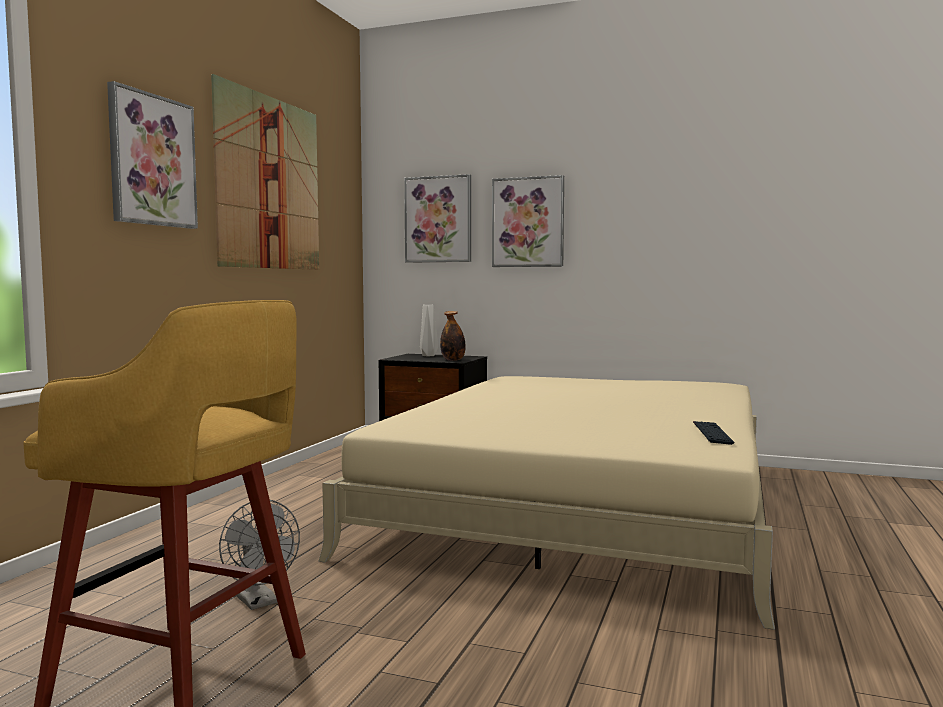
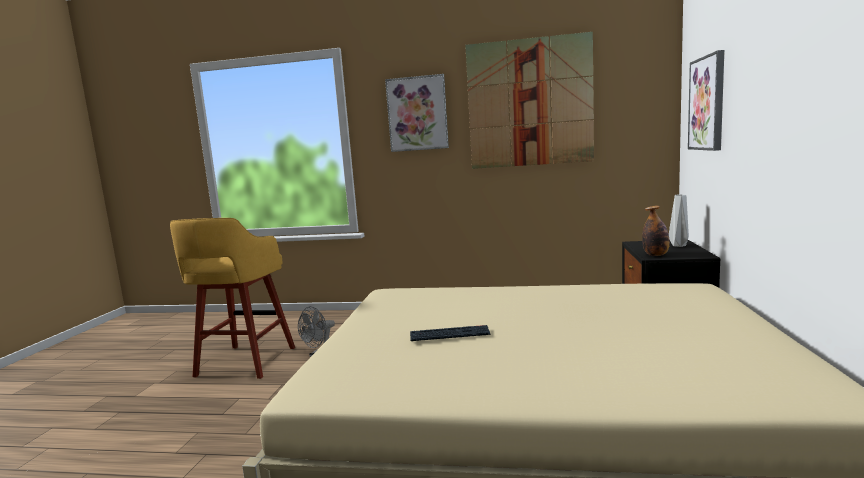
camera: 80 degrees right, 5 degrees up
(528, 222) = (753, 102): picture -> none
(712, 434) = (395, 390): keyboard -> keyboard (449, 335)

